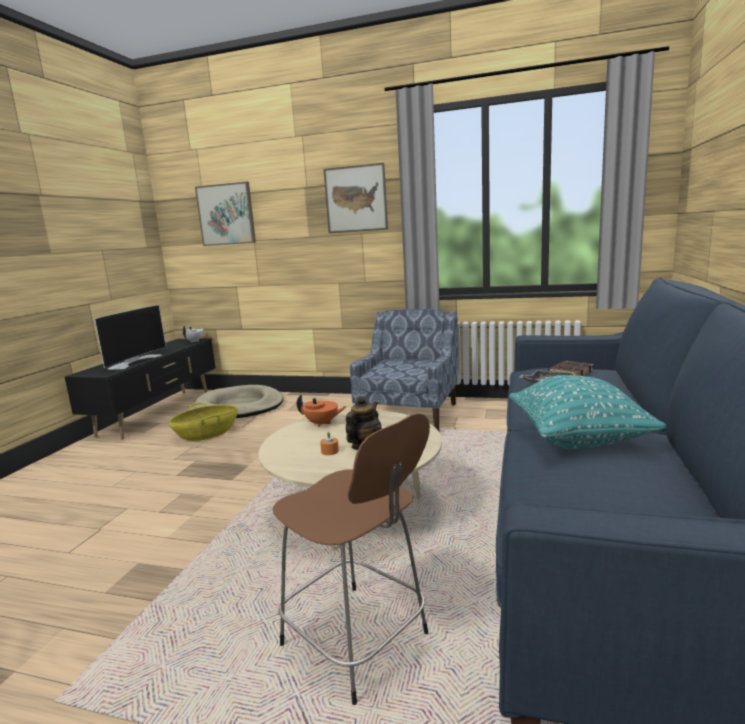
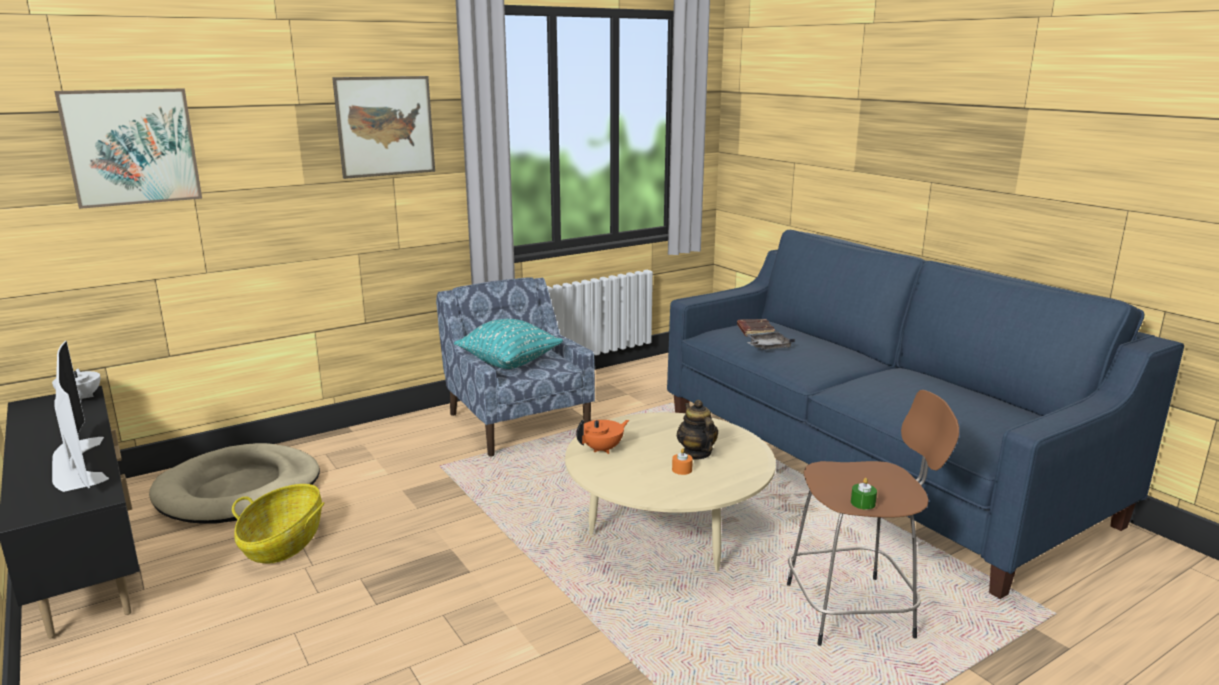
camera: 50 degrees left, 5 degrees up
(300, 511) = (863, 503): none -> green candle
(578, 440) = (883, 387): turquoise pillow -> turquoise pillow (509, 363)

